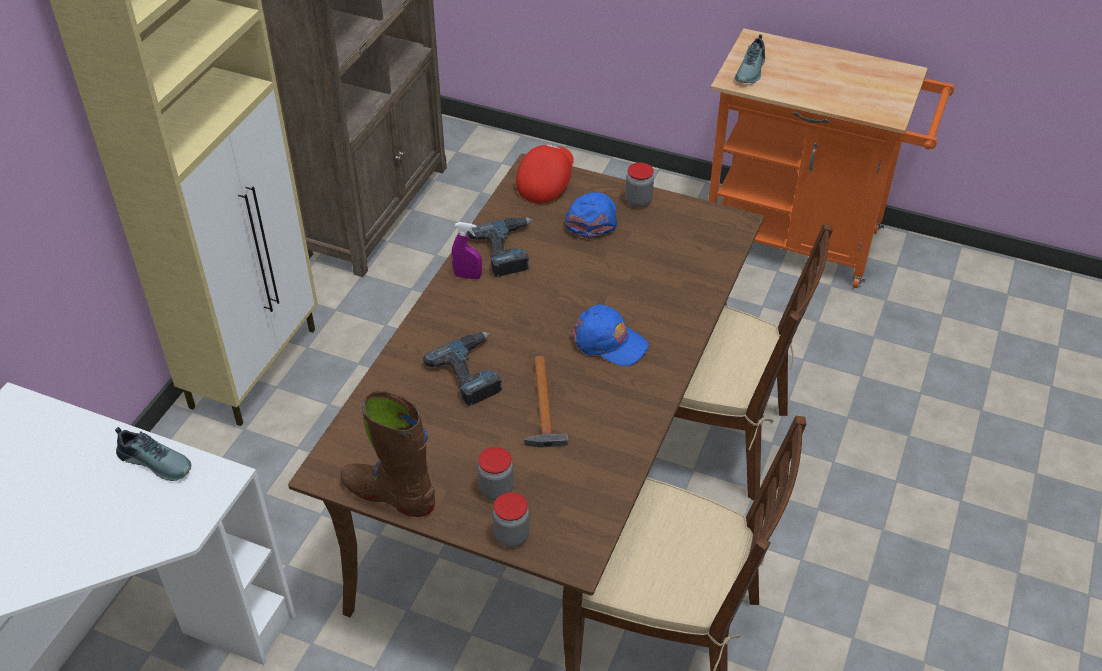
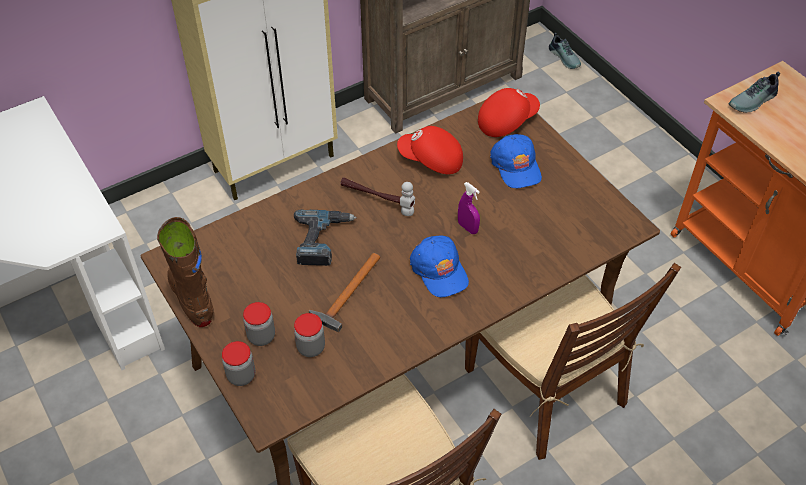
camera: 35 degrees right, 5 degrees up
(156, 461) = (76, 194): shoe -> shoe (565, 57)
(467, 276) = (384, 166): purple spray bottle -> purple spray bottle (467, 228)
(490, 309) = (378, 200): none -> hammer
(508, 250) = (431, 160): power drill -> red cap
(592, 218) = (516, 166): blue cap -> blue cap turned 120 degrees clockwise
(638, 201) = (566, 169): jar -> jar (311, 347)

